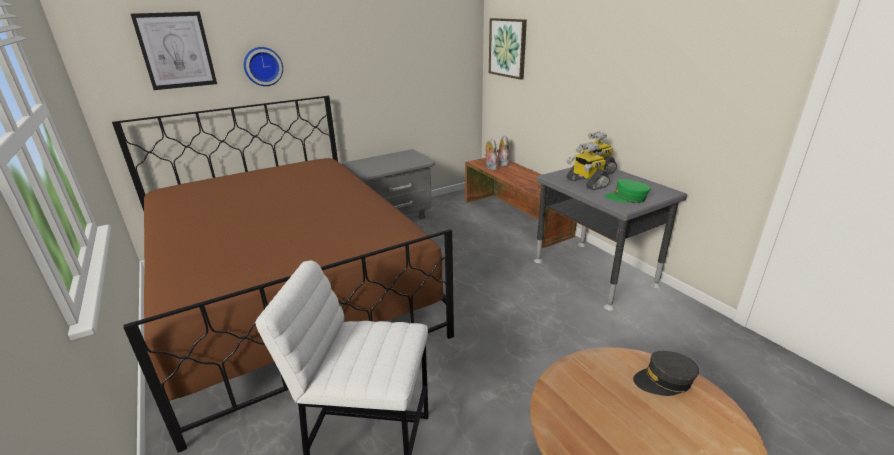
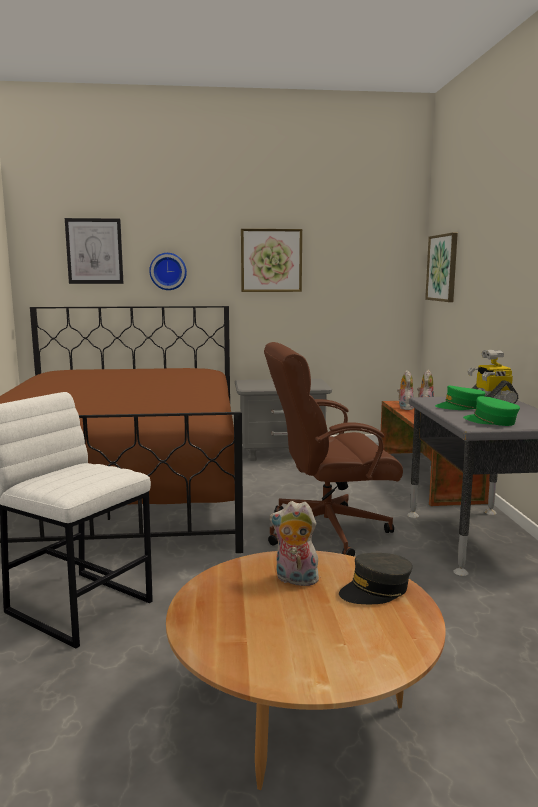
camera: 25 degrees right, 15 degrees down
(361, 47) = (271, 260): none -> picture
(494, 293) = (327, 530): none -> brown office chair
(586, 183) = (460, 407): toy robot -> green cap
(605, 391) = (295, 580): none -> plush toy
(664, 381) = (376, 590): grey cap -> grey cap turned 45 degrees counterclockwise

